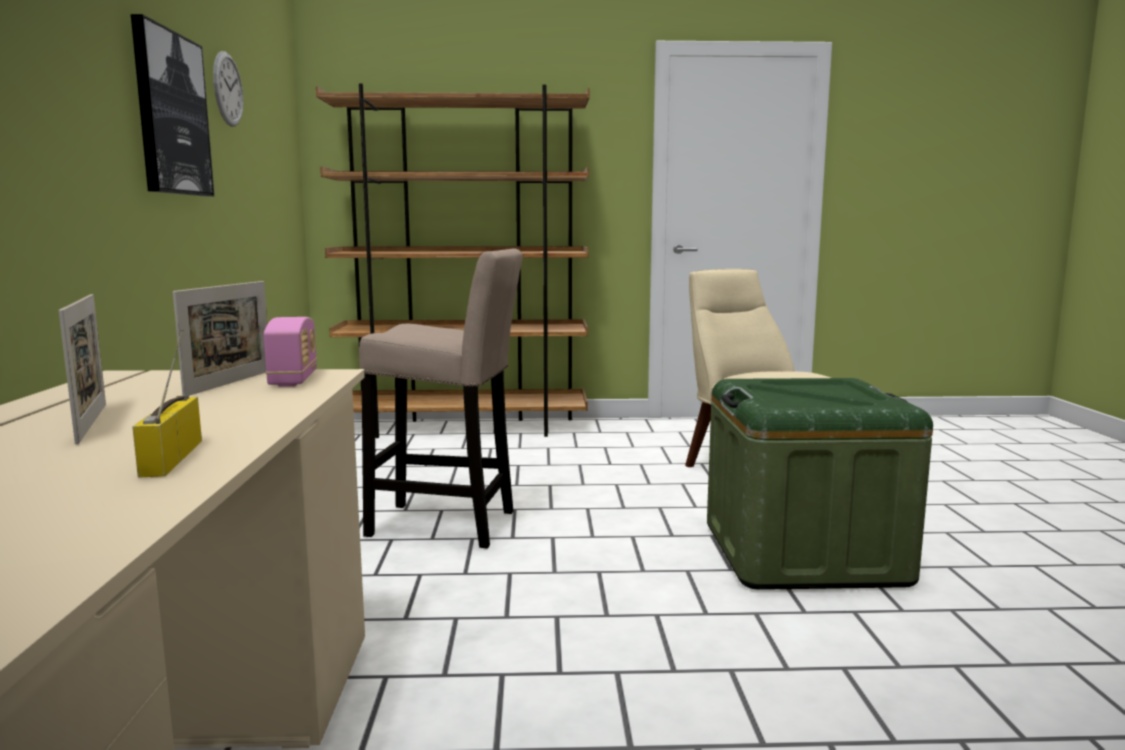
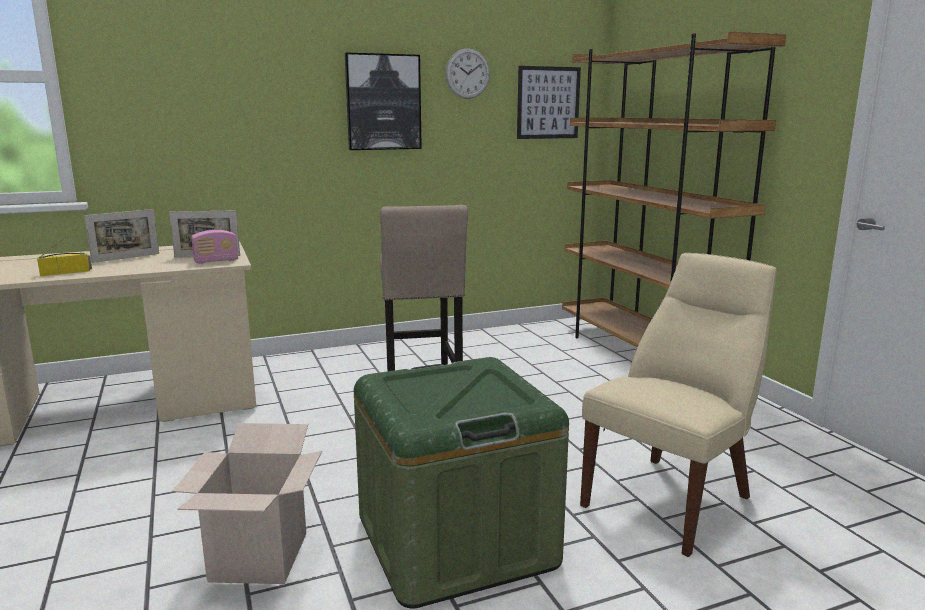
camera: 70 degrees right, 5 degrees up
(276, 146) = (548, 103): none -> picture
(825, 656) = (259, 557): none -> cardboard box

